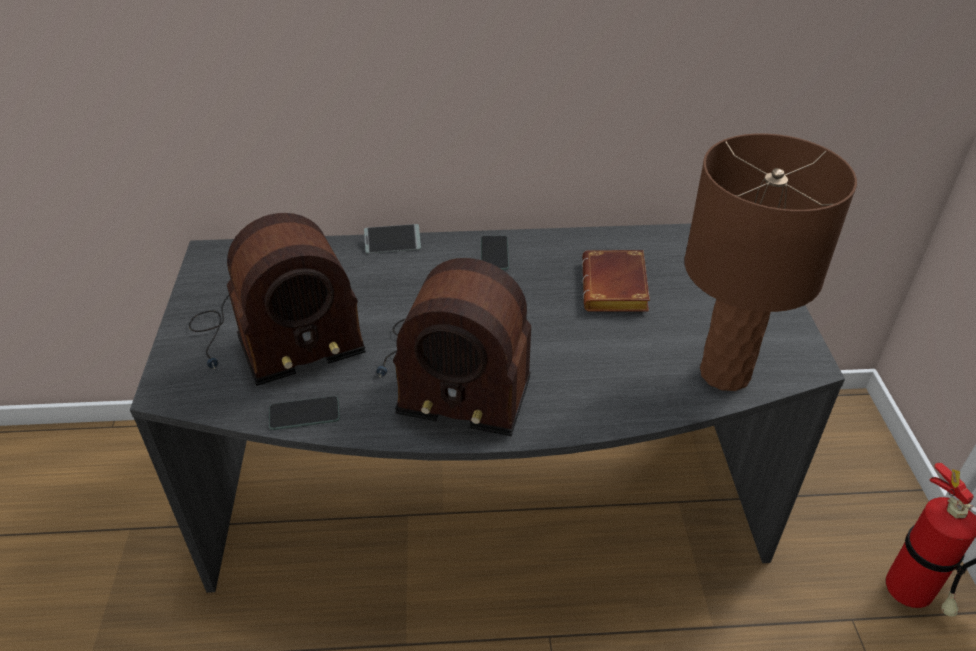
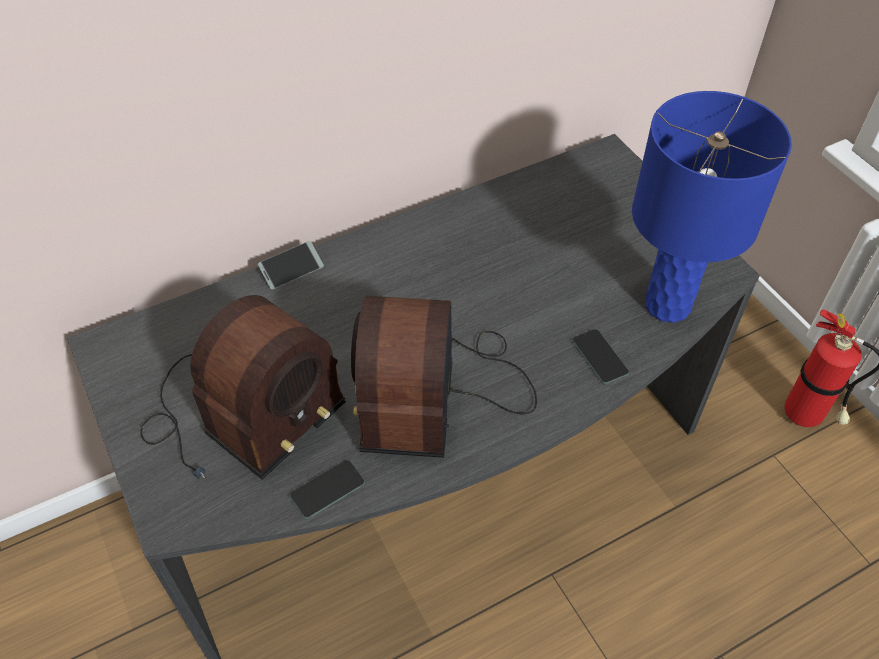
camera: 25 degrees left, 10 degrees up
(453, 373) = (439, 392): radio -> radio turned 105 degrees clockwise
(494, 253) = (399, 248): phone -> phone (600, 357)
(617, 289) = (533, 250): brown book -> none
(725, 373) = (667, 304): brown table lamp -> blue table lamp

